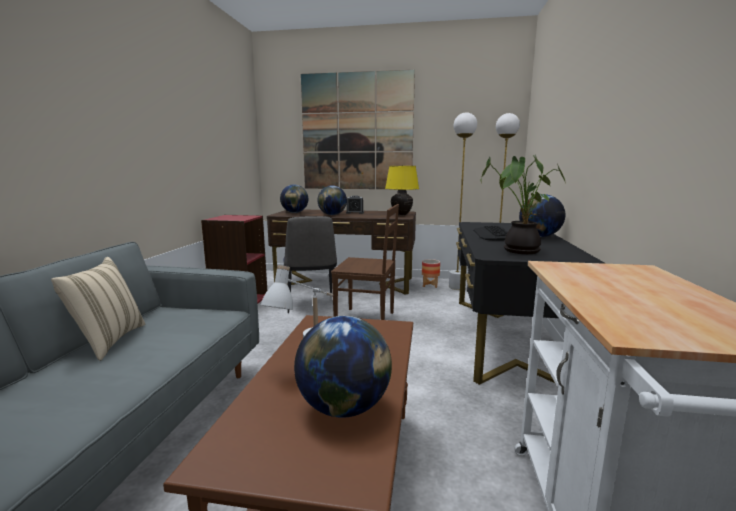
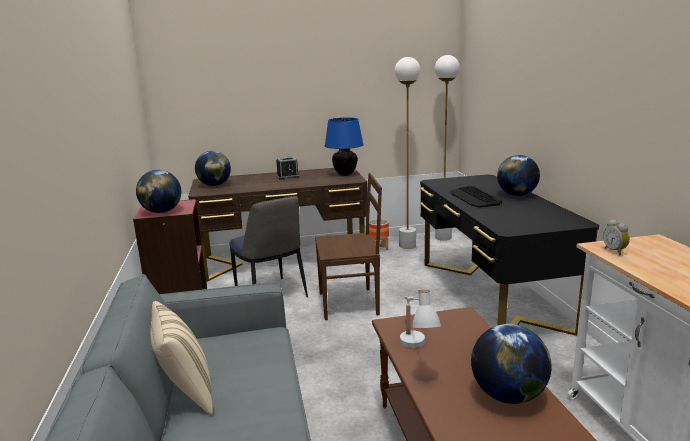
camera: 20 degrees left, 5 degrees up
(332, 215) = (268, 184): globe -> globe (162, 212)
(357, 132) = (275, 78): picture -> none
(401, 214) = (345, 174): yellow table lamp -> blue table lamp
(518, 250) = (521, 218): potted plant -> none
(566, 270) = (615, 251): none -> alarm clock

